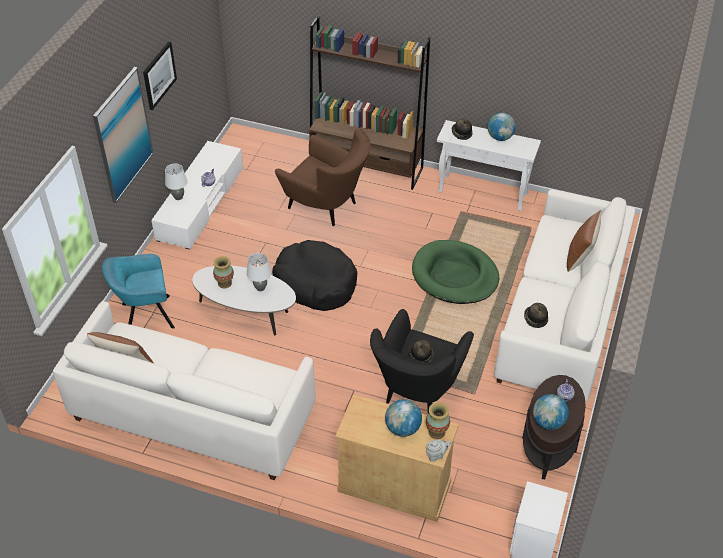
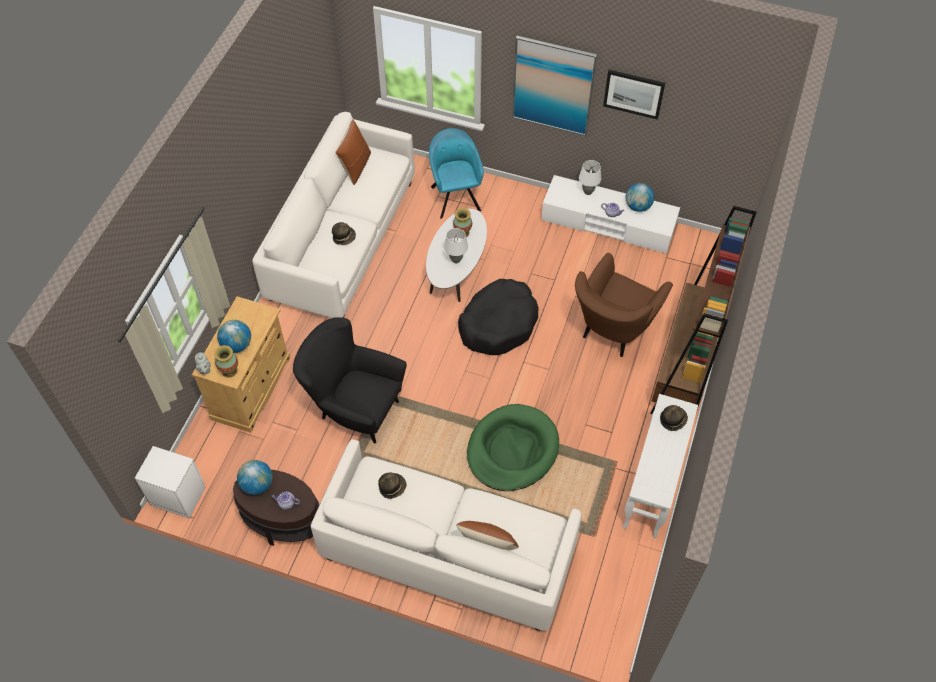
camera: 90 degrees right, 10 degrees up
(420, 356) = (358, 386): hat -> hat (344, 237)
(500, 137) = (670, 462): globe -> globe (638, 206)

